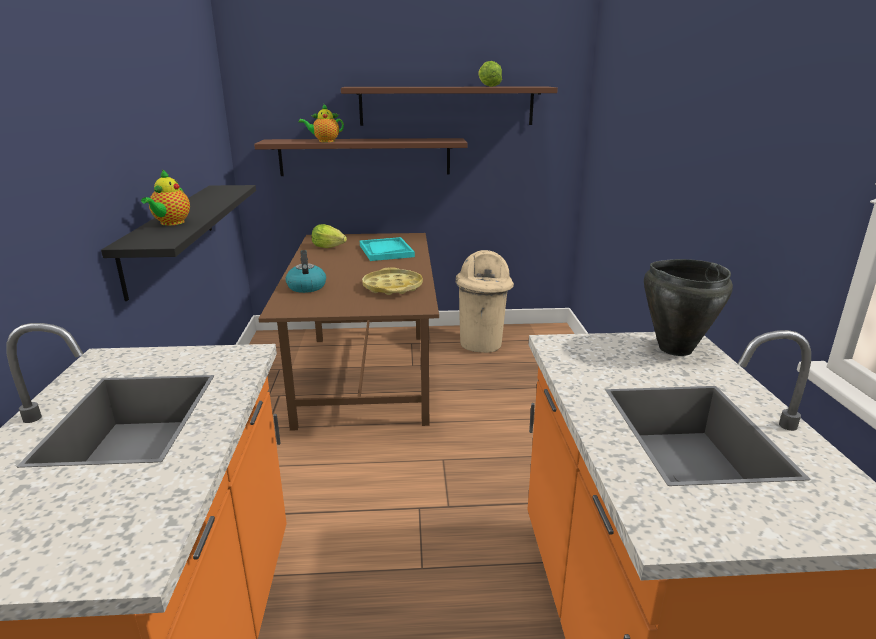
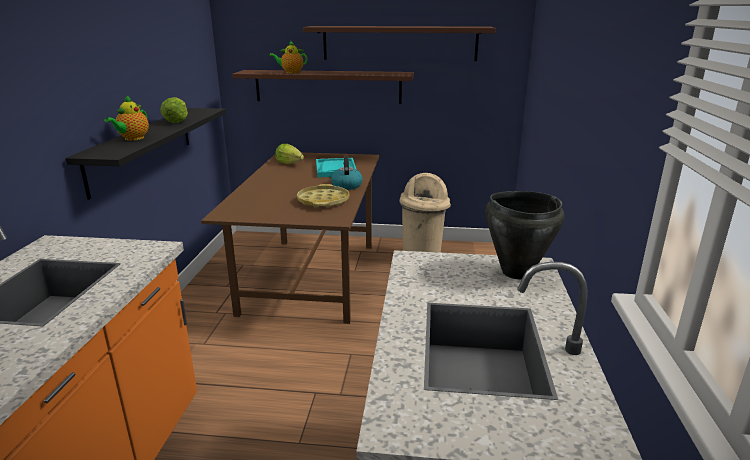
camera: 10 degrees right, 0 degrees up
(306, 287) = (252, 196): kettle -> kettle (346, 185)
(488, 86) = (434, 26): lettuce -> lettuce (176, 121)

